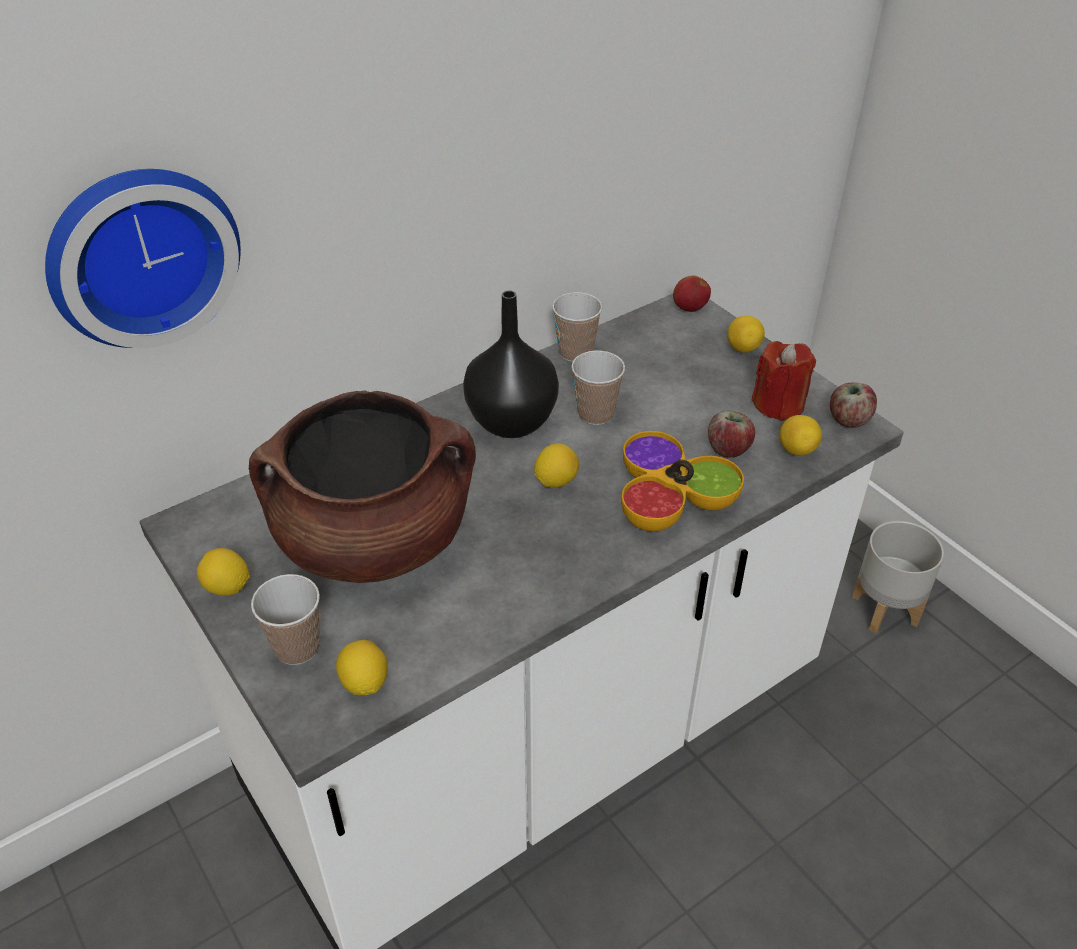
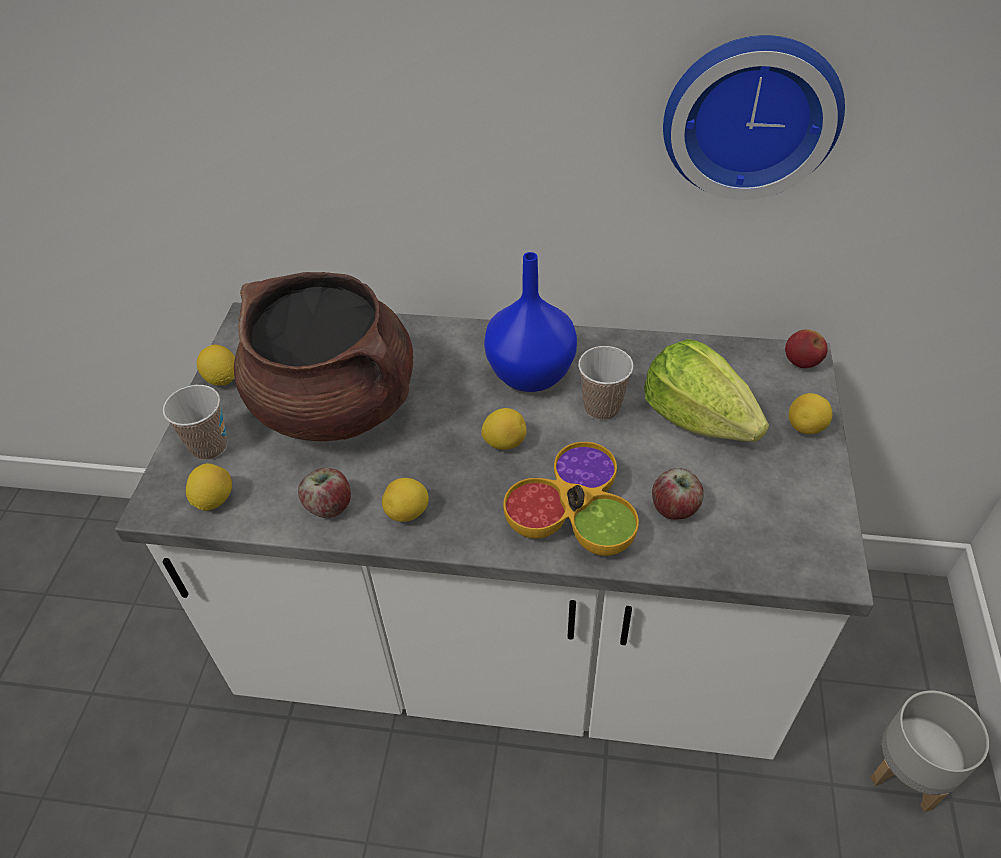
camera: 45 degrees right, 5 degrees up
(140, 254) = (244, 94): wall clock -> wall clock (750, 114)
(512, 423) = (529, 376): black vase -> blue vase
(575, 353) = (650, 347): cup -> none
(669, 382) = (697, 418): none -> lettuce
(779, 404) = (774, 499): red candle -> none
(796, 450) = (737, 550): lemon -> lemon (408, 513)
(848, 420) = (826, 556): apple -> apple (329, 506)

